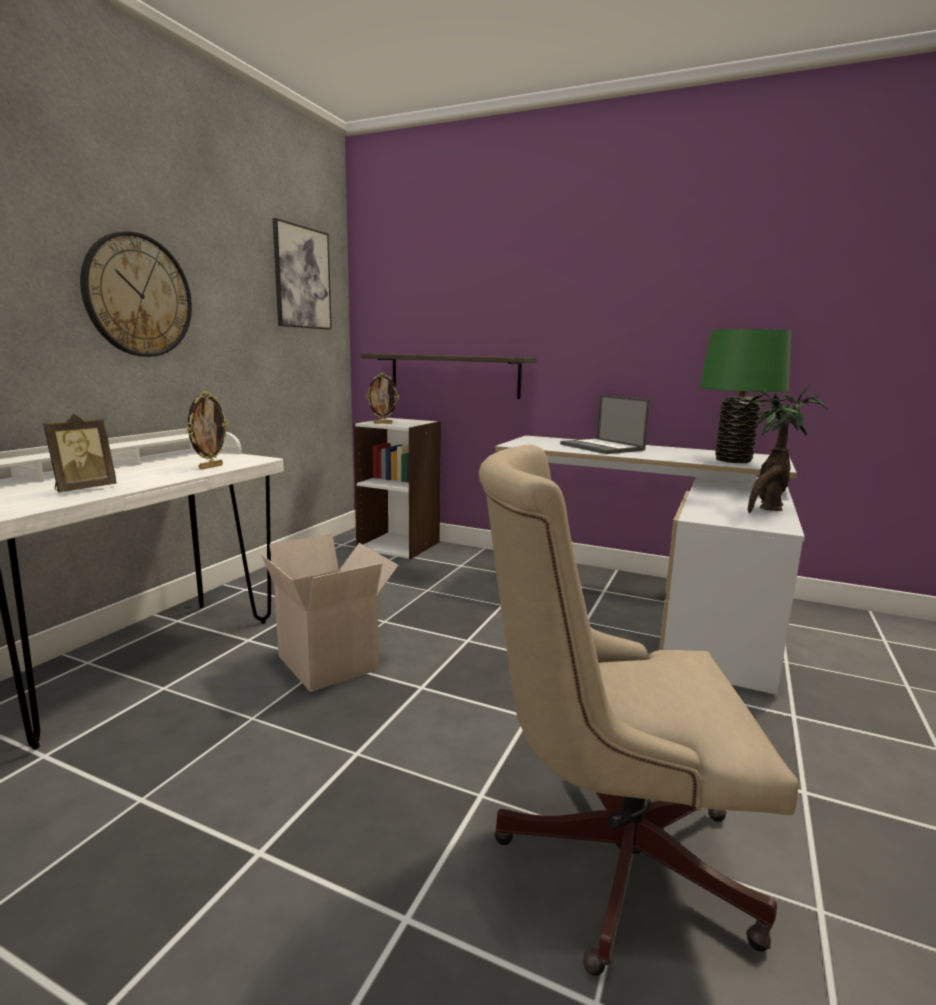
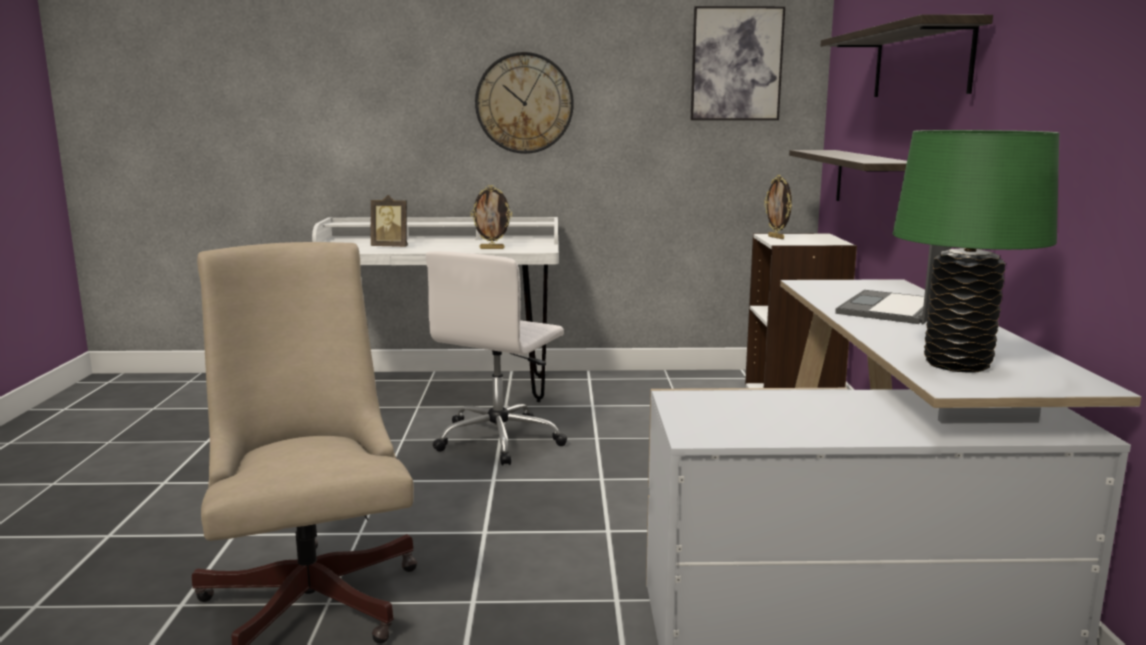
camera: 65 degrees right, 0 degrees up
(331, 662) = (500, 439): cardboard box -> white office chair
(519, 291) = (920, 62): none -> shelf
(767, 509) = (809, 429): potted plant -> none

